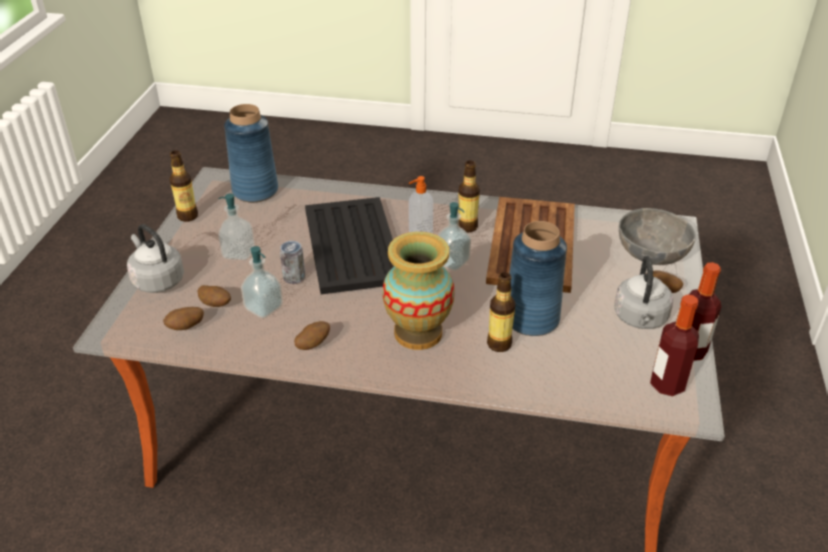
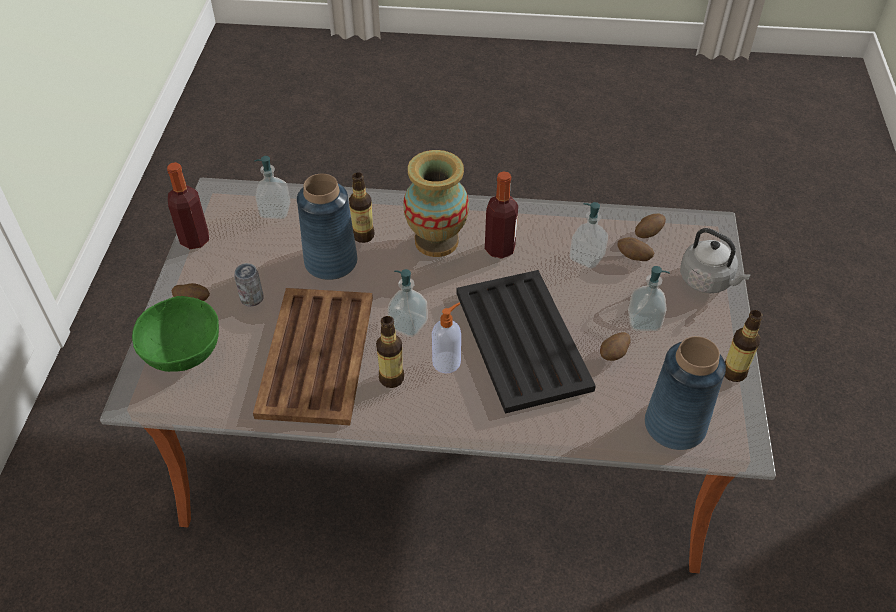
camera: 175 degrees right, 10 degrees up
(294, 277) = (571, 293): can -> can (252, 298)
(313, 344) = (528, 225): potato -> potato (613, 354)
(607, 380) = (275, 211): none -> soap dispenser
(640, 319) = (226, 268): grey kettle -> none
(651, 254) = (183, 350): grey bowl -> green bowl
(667, 384) = (227, 210): bottle -> bottle (499, 249)

